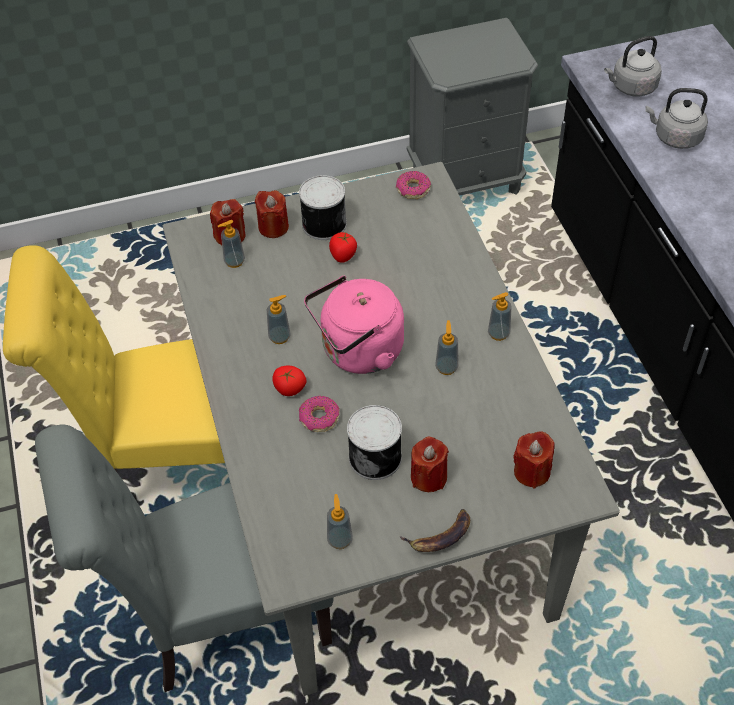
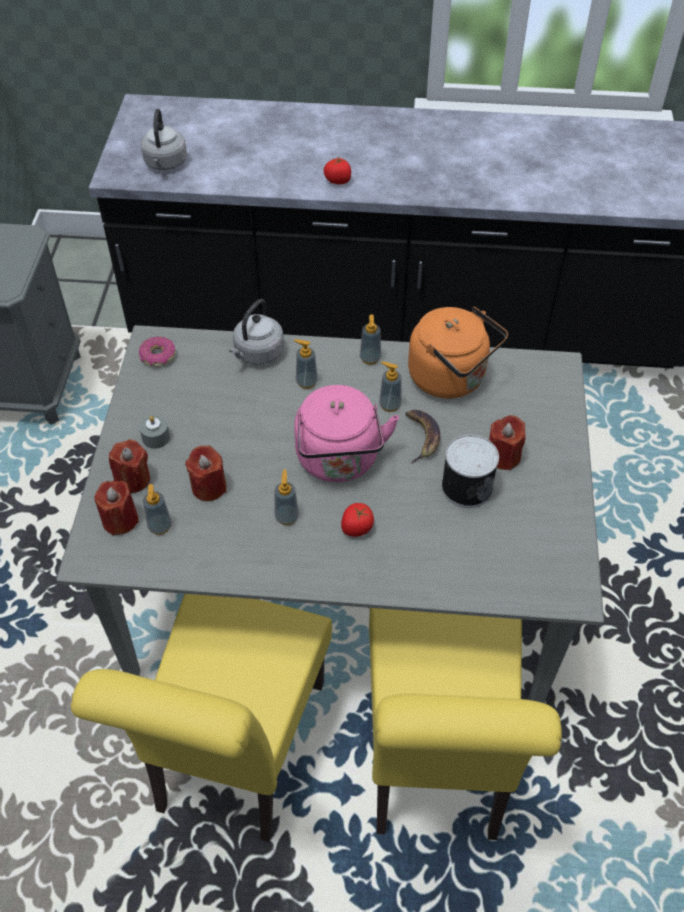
camera: 70 degrees left, 0 degrees up
(220, 620) = (435, 764): grey chair -> yellow chair
(319, 418) = (403, 515): donut -> none
(323, 224) = (156, 437): can -> grey candle
(340, 539) = (546, 540): soap dispenser -> soap dispenser (306, 382)
(343, 255) = (209, 435): tomato -> tomato (338, 180)
(440, 536) = (567, 469): banana -> banana (422, 437)
(509, 405) = (451, 378): none -> orange kettle
(532, 471) = (524, 389): red candle -> red candle (208, 487)
(675, 137) = (244, 163): grey kettle -> grey kettle (257, 354)

